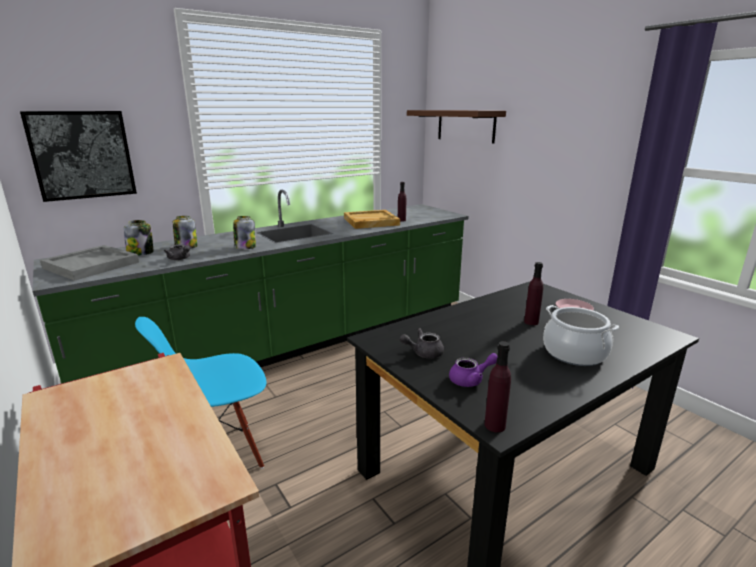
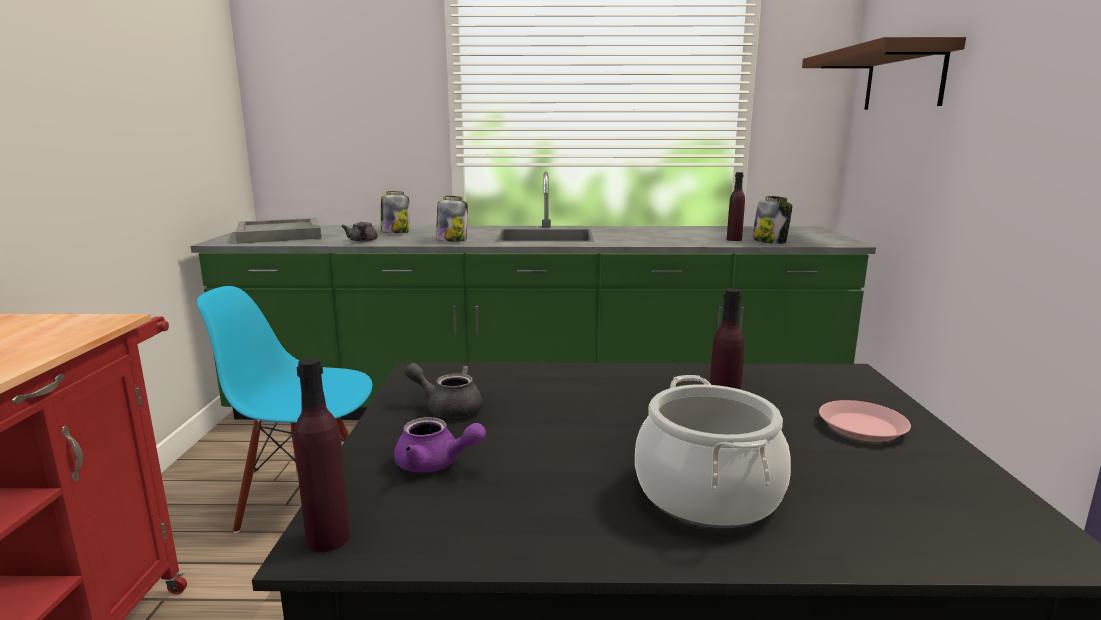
camera: 35 degrees right, 5 degrees down
(82, 155) = (323, 112): picture -> none
(141, 253) = (343, 231): jar -> jar (769, 241)
(370, 222) = (680, 236): beige tray -> none

